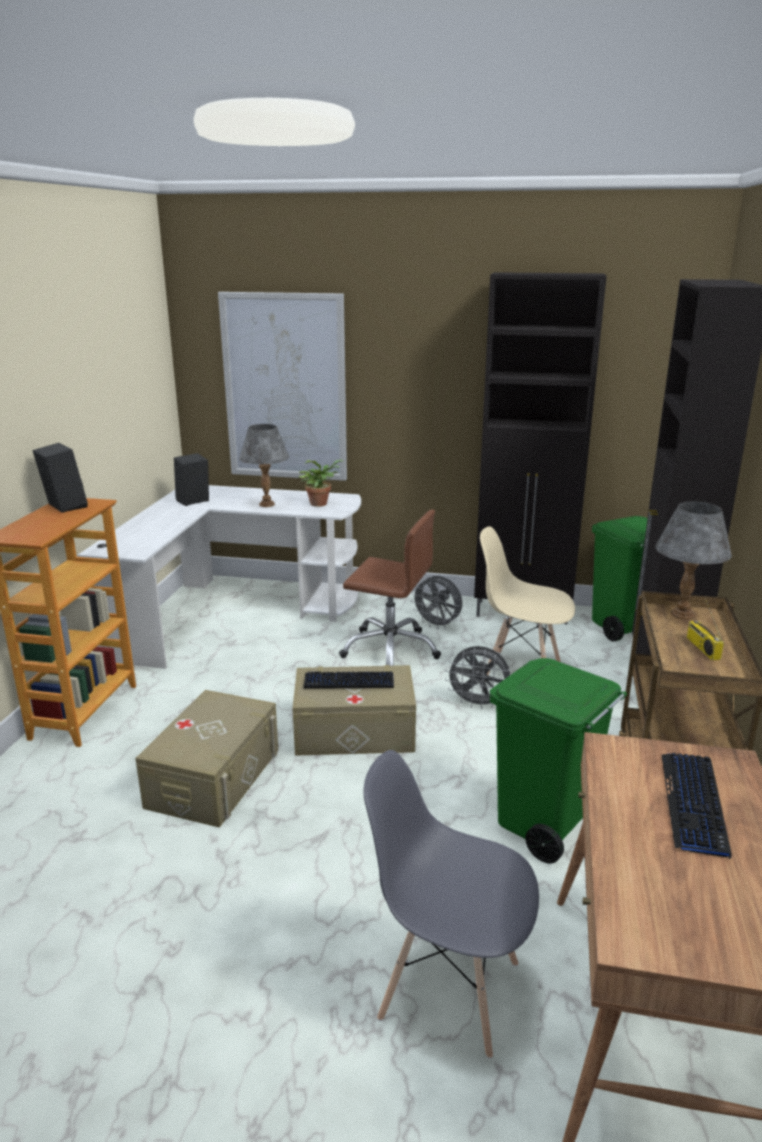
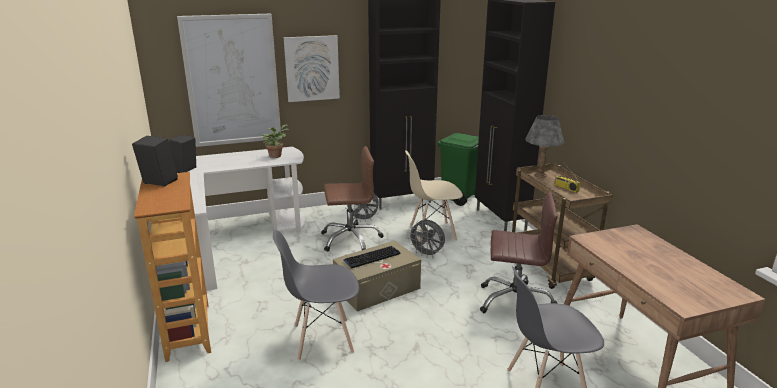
camera: 30 degrees left, 0 degrees up
(214, 777) = (322, 339): beige storage box -> grey chair
(266, 504) = (241, 162): grey table lamp -> none
(399, 380) = (312, 68): none -> picture
(478, 703) = (427, 254): grey fan -> grey fan turned 45 degrees clockwise
(544, 825) = (515, 302): green trash can -> brown office chair
(694, 803) = (642, 250): keyboard -> none

